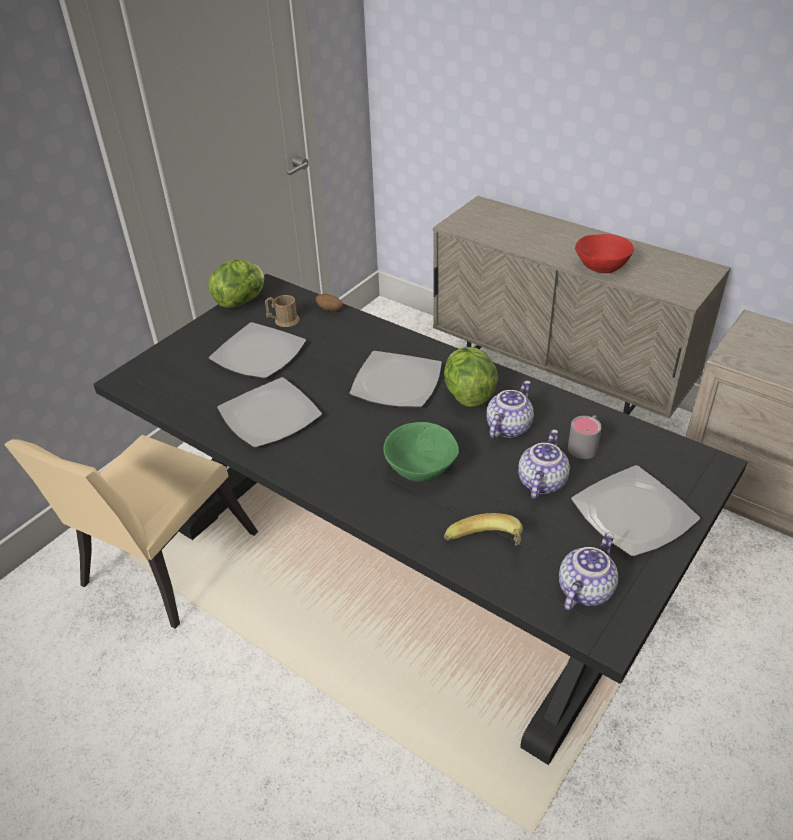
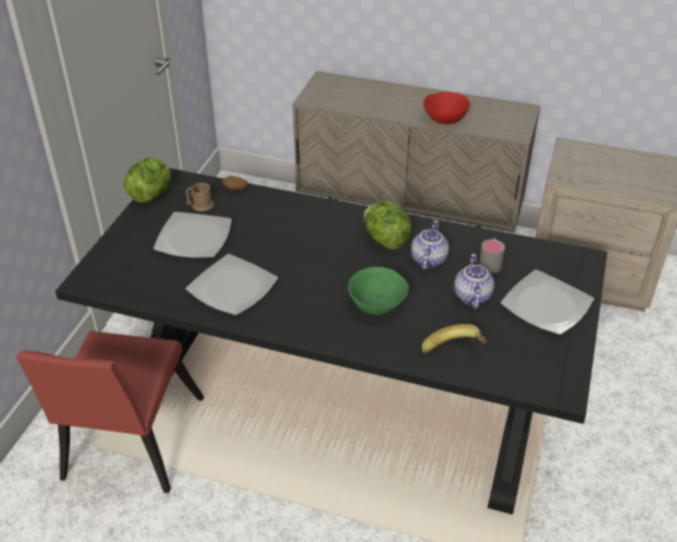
camera: 20 degrees left, 0 degrees up
(161, 565) = (129, 445): beige chair -> red chair
(397, 382) = (324, 241): plate -> none
(584, 589) = (536, 365): teapot -> none

